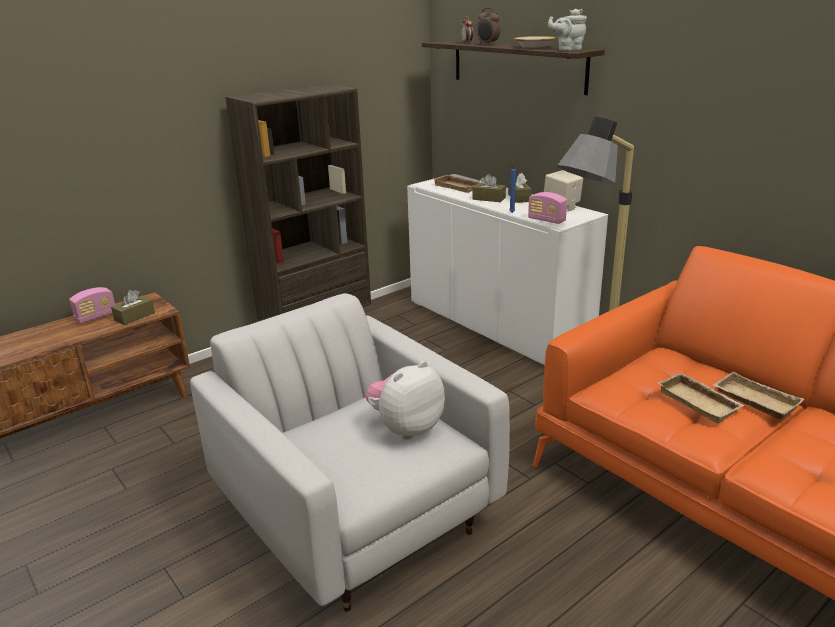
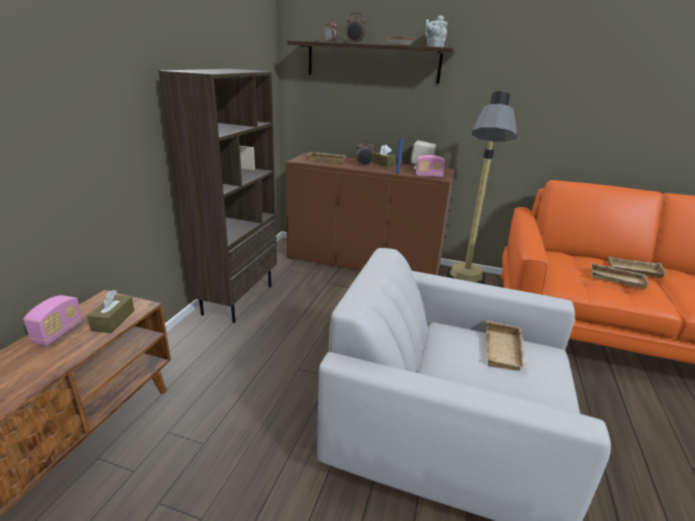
camera: 35 degrees left, 0 degrees up
(406, 428) = (505, 351): plush toy -> beige tray
(489, 198) = (364, 166): brown tissue box -> alarm clock
(497, 324) = (364, 262): white cabinet -> brown cabinet

